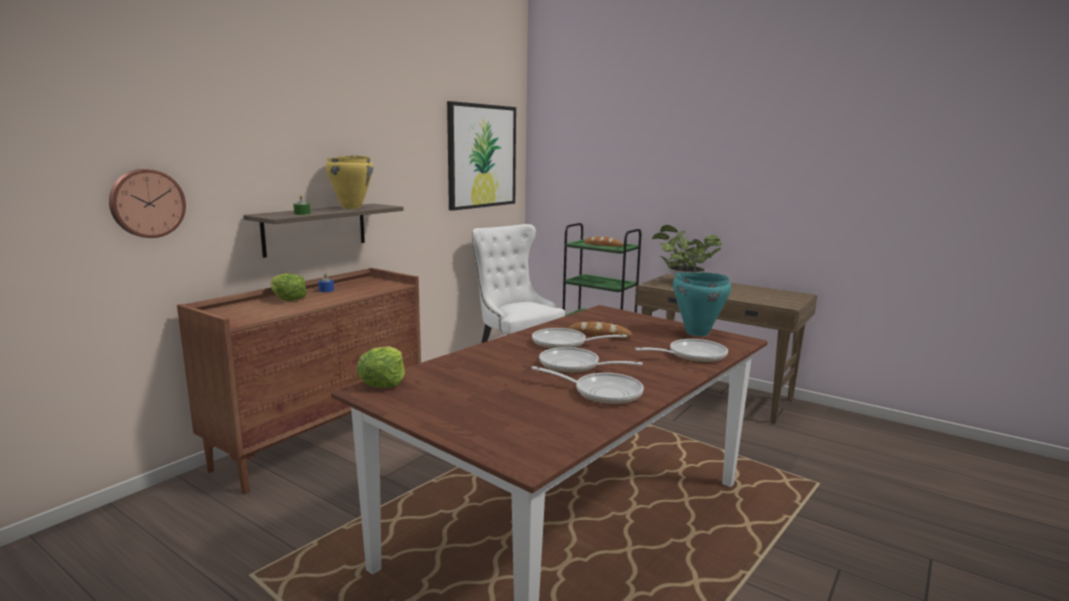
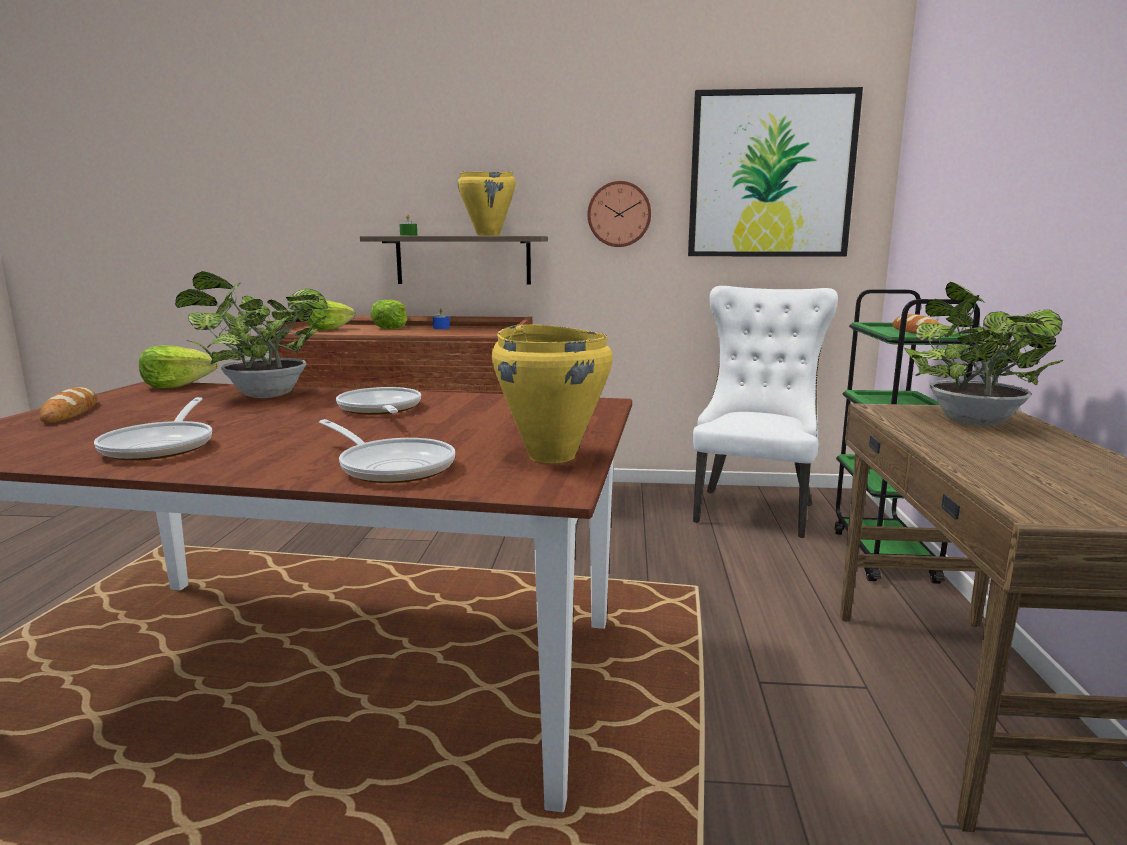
camera: 60 degrees right, 0 degrees up
(146, 203) = (291, 218): wall clock -> wall clock (619, 214)
(246, 313) = (328, 329): none -> lettuce
(470, 363) = (261, 395): none -> potted plant
(574, 366) = (277, 424): frying pan -> none
(599, 335) = (449, 416): bread -> bread (70, 412)
(696, 333) = (552, 456): turquoise cooking pot -> yellow cooking pot

